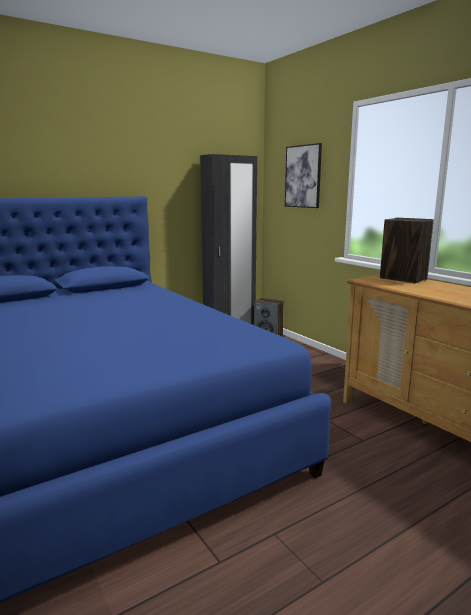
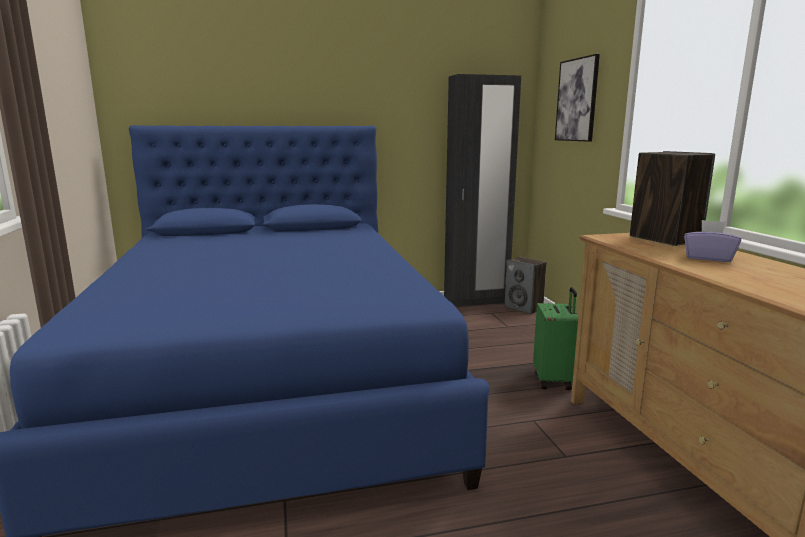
camera: 20 degrees right, 0 degrees up
(322, 388) = (553, 380): none -> green suitcase
(444, 290) = (708, 258): none -> purple tissue box

